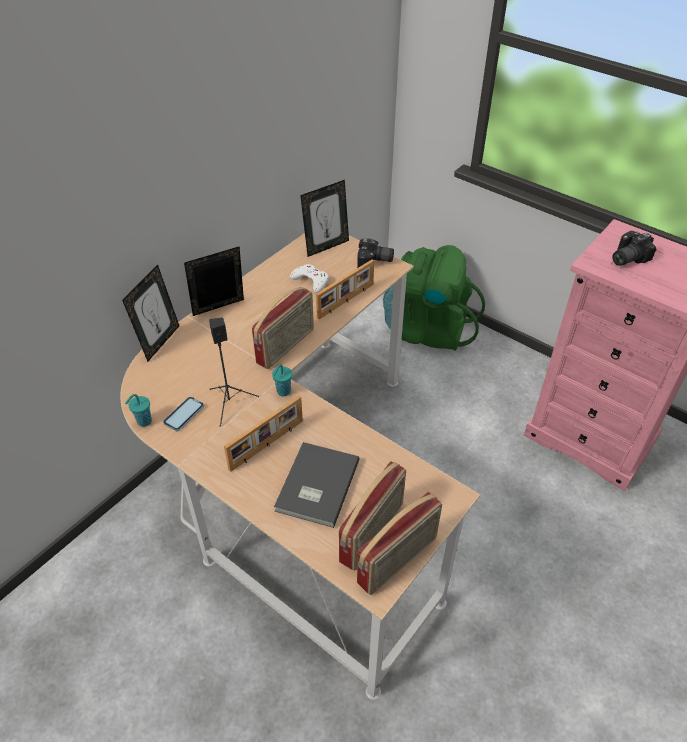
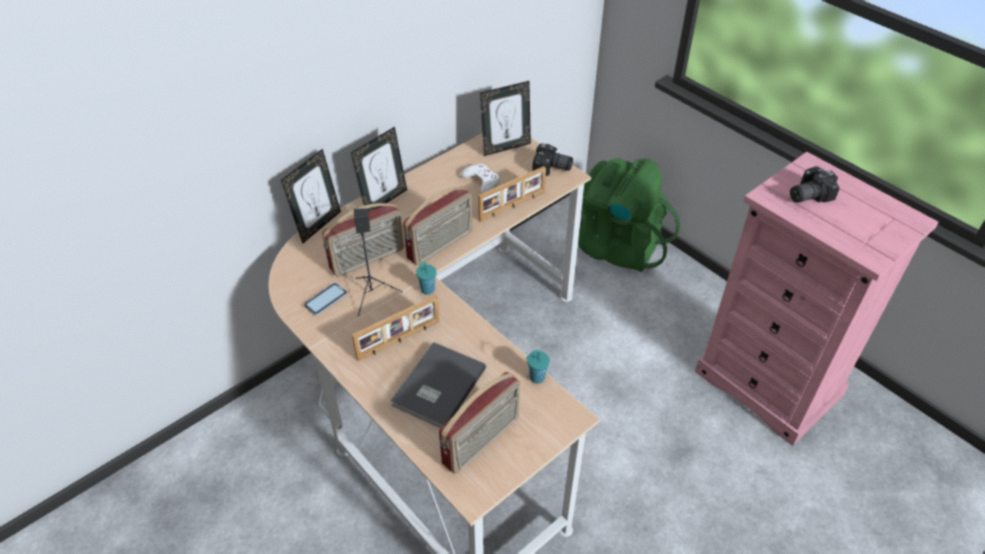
camera: 10 degrees right, 0 degrees up
(143, 422) = (286, 301): turquoise cup -> turquoise cup (536, 378)
(220, 310) = (384, 200): picture frame -> picture frame turned 150 degrees clockwise
(398, 561) = (500, 472): radio -> radio (368, 259)

